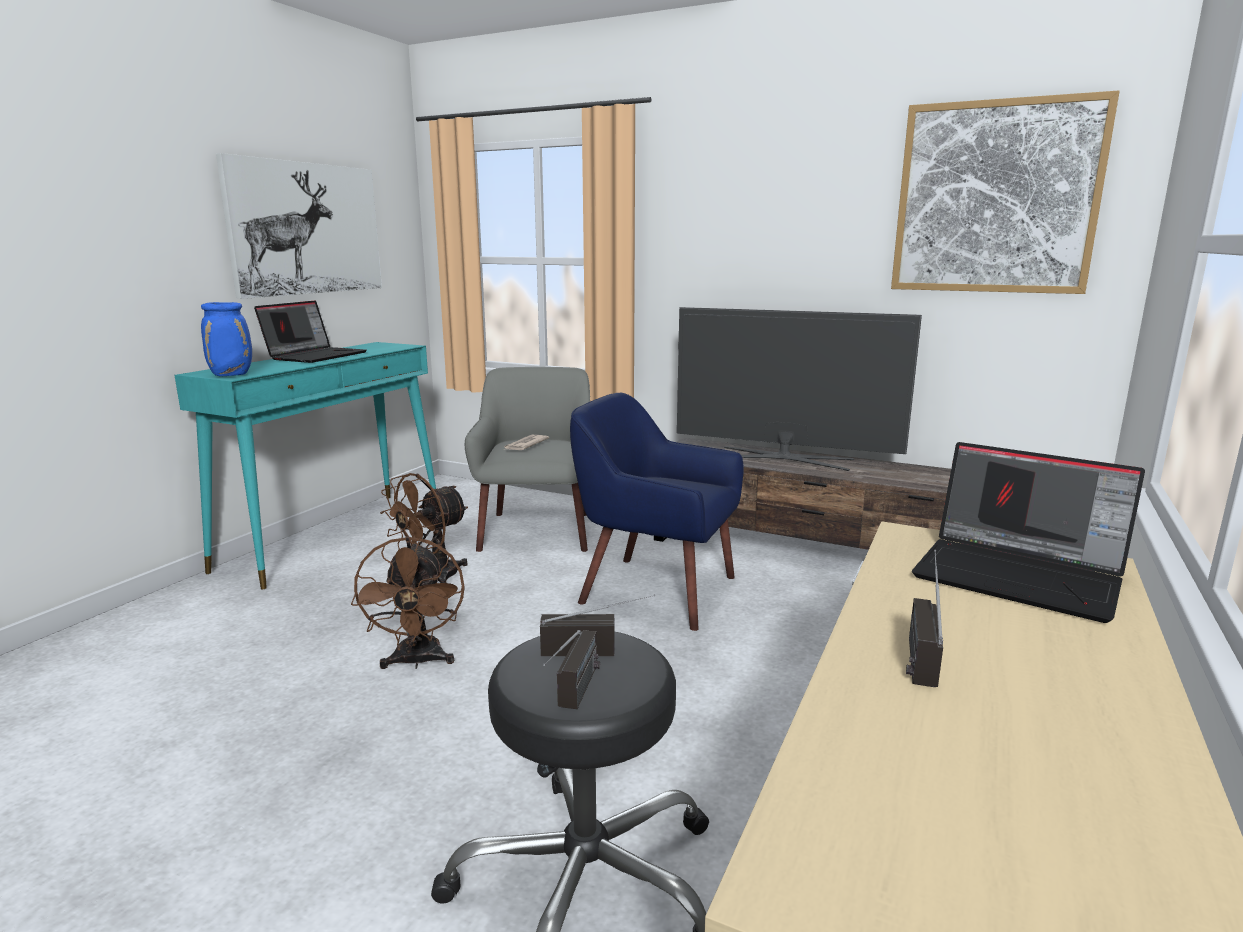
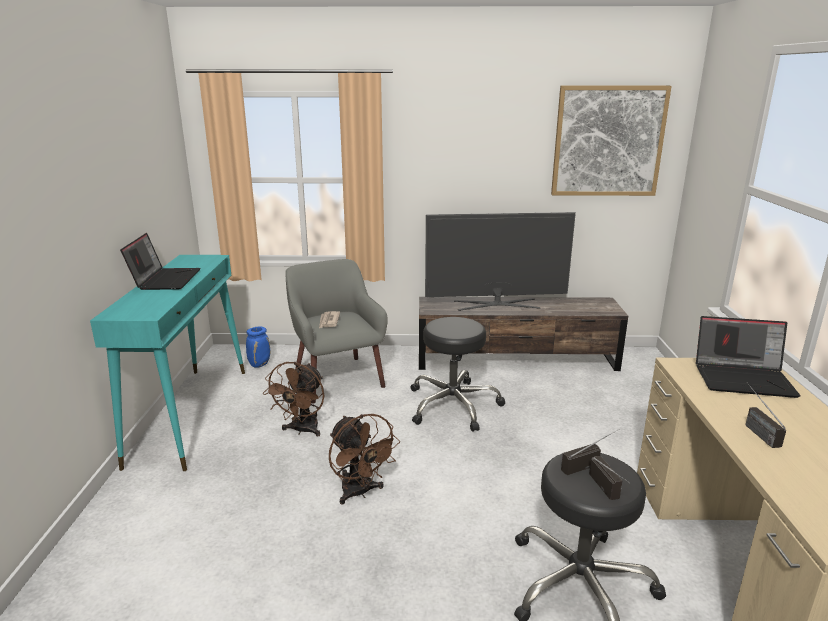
camera: 25 degrees left, 5 degrees up
(232, 375) = (144, 313): blue vase -> blue vase (259, 364)
(306, 229) = (135, 176): picture -> none
(655, 590) = (453, 405): blue armchair -> black stool

